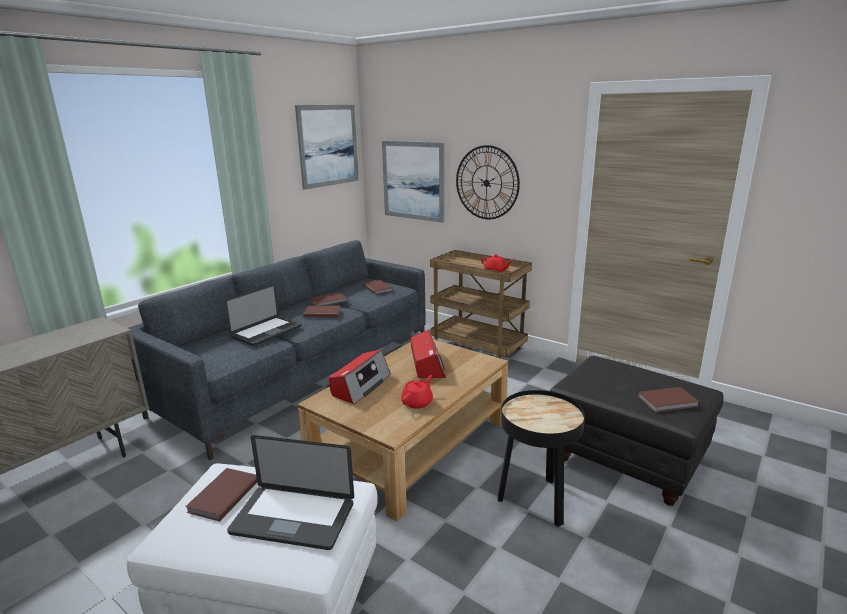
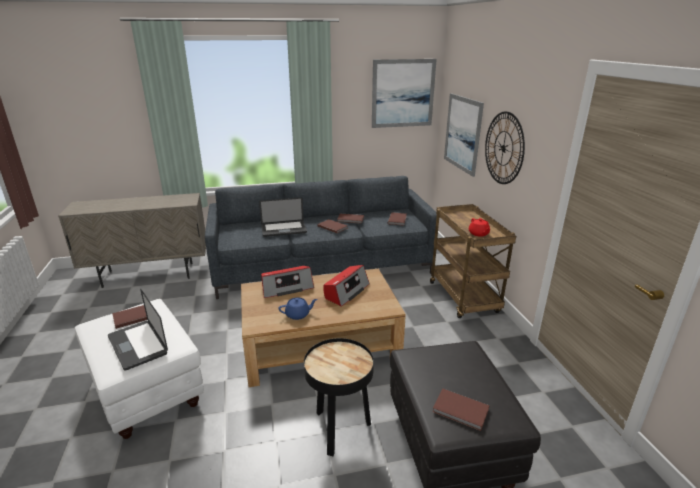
camera: 40 degrees right, 5 degrees up
(417, 402) = (298, 315): red teapot -> blue teapot

